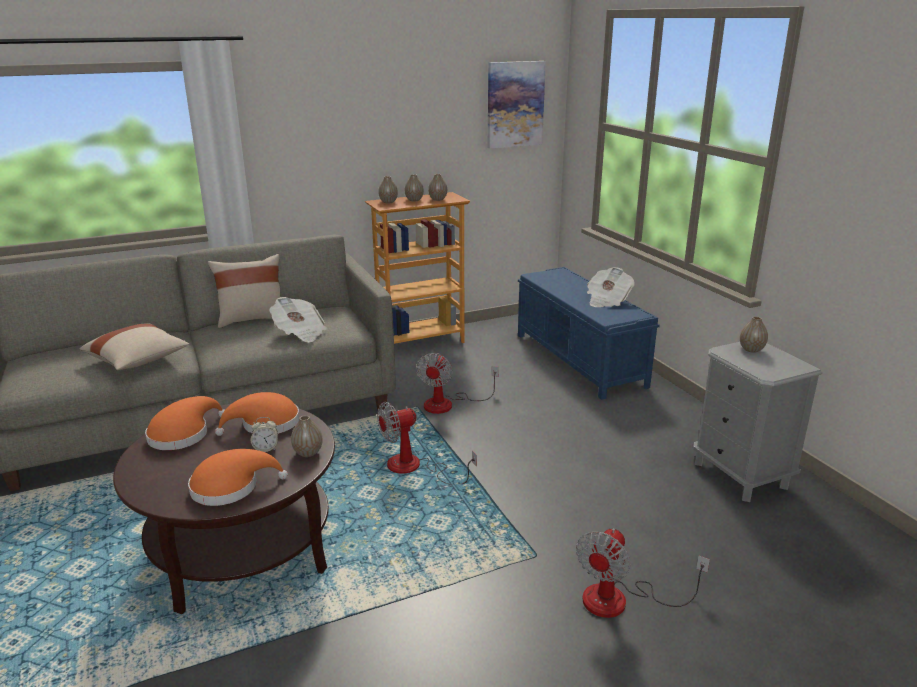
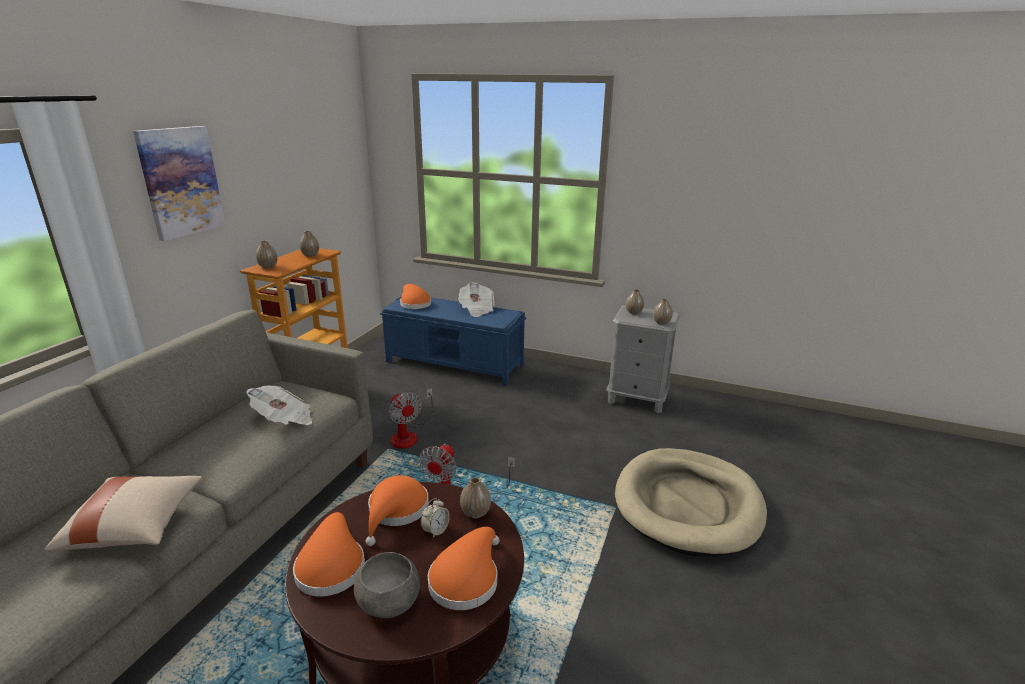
camera: 45 degrees left, 0 degrees up
(174, 472) = (389, 602): none -> grey bowl
(252, 319) = (204, 427): beige pillow -> none
(414, 200) = (289, 260): vase -> vase (661, 323)
(515, 104) = (337, 158): picture -> picture (181, 182)
(554, 278) = (414, 304): none -> orange hat
(620, 600) = (687, 504): fan -> beige dog bed

